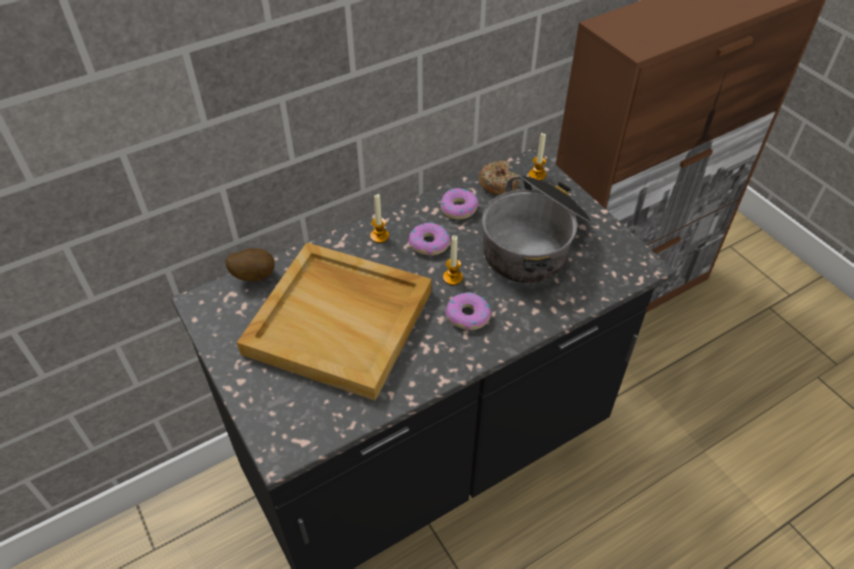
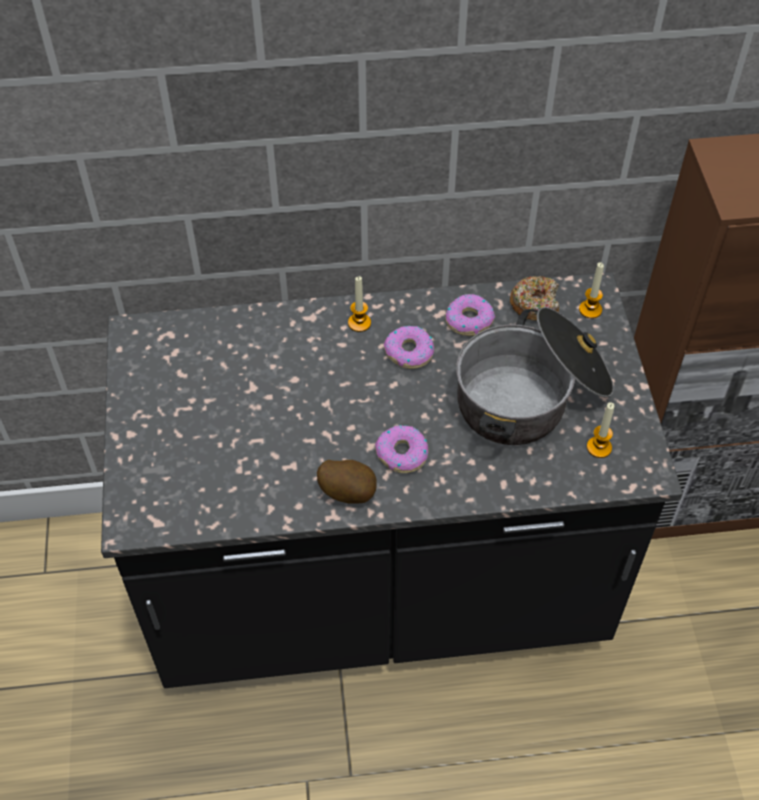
camera: 25 degrees right, 5 degrees up
(254, 275) = (202, 321): potato -> potato (348, 492)
(341, 321) = (263, 408): beige tray -> none
(452, 277) = (412, 403): candle -> candle (599, 447)

